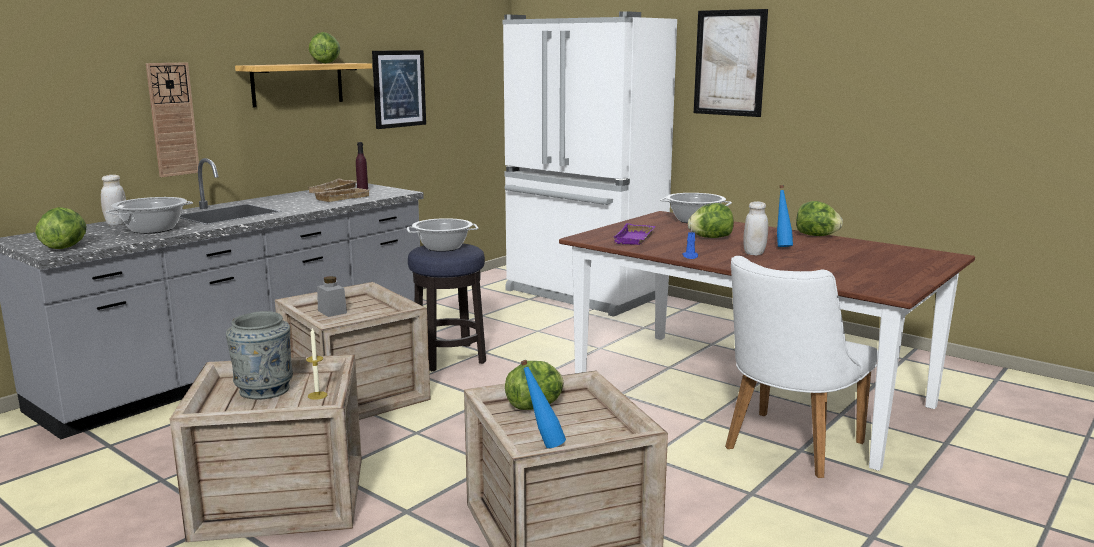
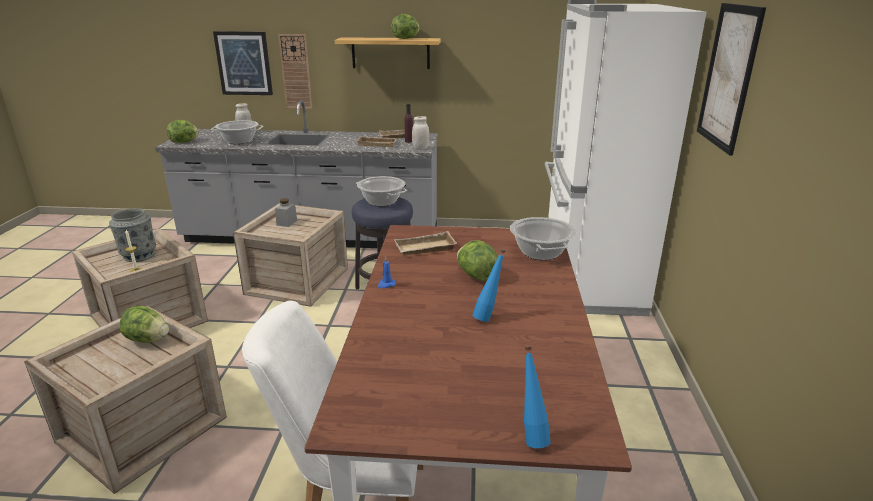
camera: 55 degrees right, 10 degrees up
(398, 88) = (488, 61): picture -> picture (244, 63)
(543, 444) = (75, 364): blue bottle -> blue bottle (531, 436)
(636, 239) = (424, 249): purple tray -> beige tray
(754, 253) = (436, 310): white jar -> white jar (420, 149)
(816, 236) = (570, 325): lettuce -> none

